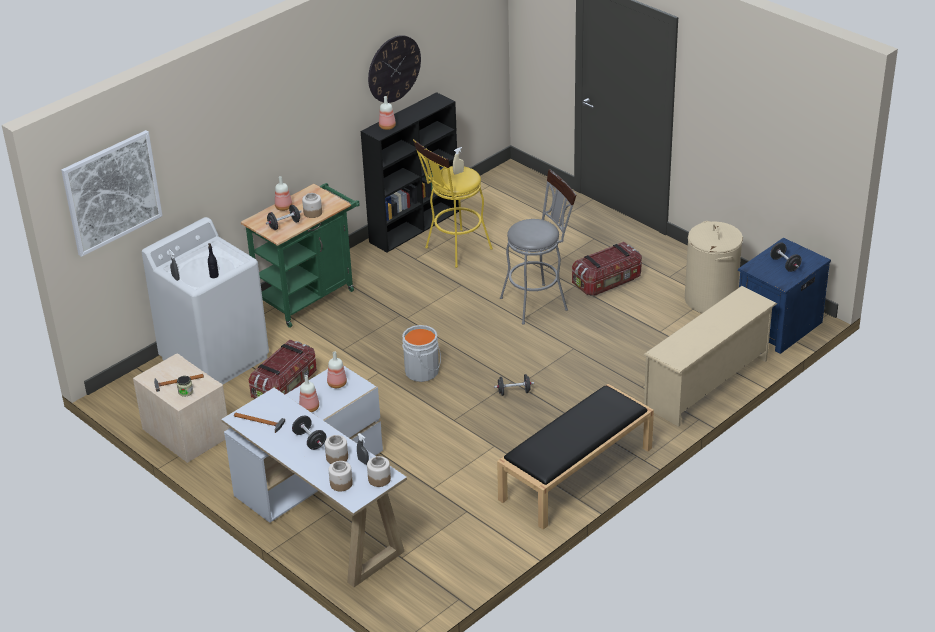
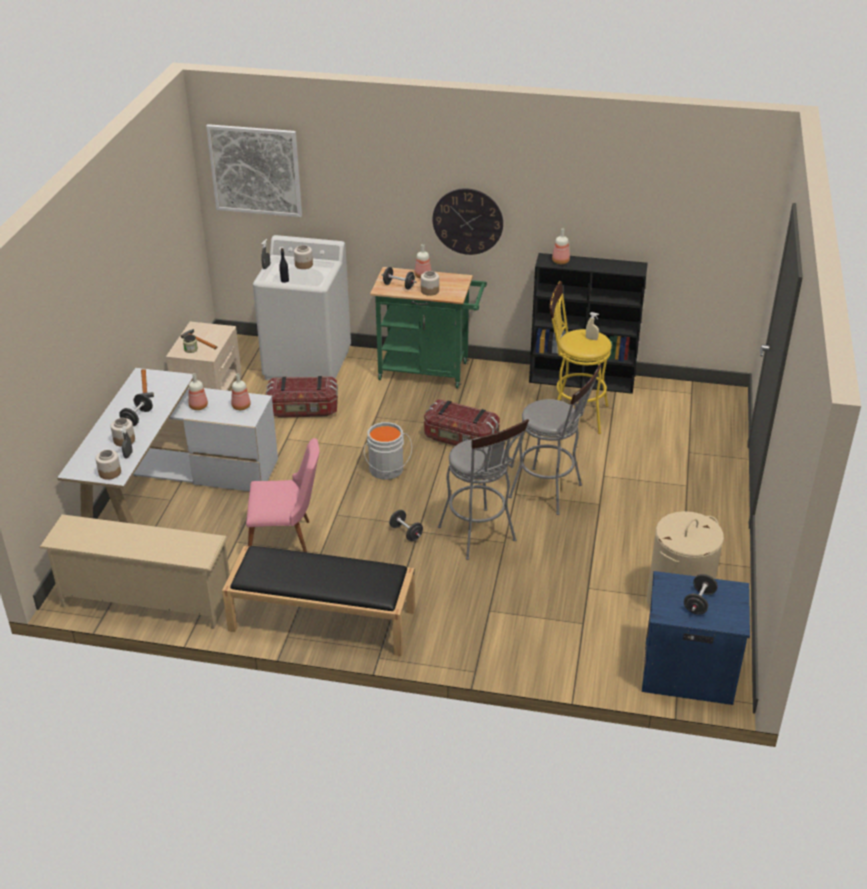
camera: 55 degrees right, 0 degrees up
(341, 483) = (91, 456): jar -> jar (304, 265)
(394, 69) = (599, 212): wall clock -> wall clock (467, 221)
(458, 458) = (287, 539): none -> pink chair
(556, 357) = (480, 537): none -> grey stool
(607, 282) = (628, 522): storage box -> storage box (460, 439)
(707, 384) = (536, 656): beige shoe rack -> beige shoe rack (144, 602)

